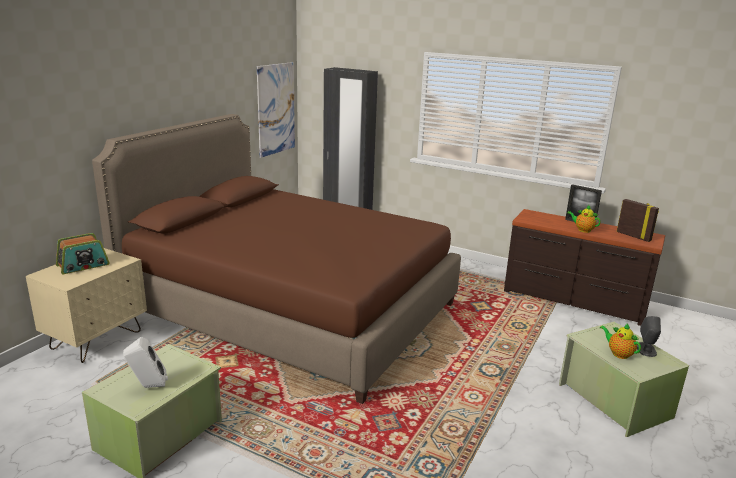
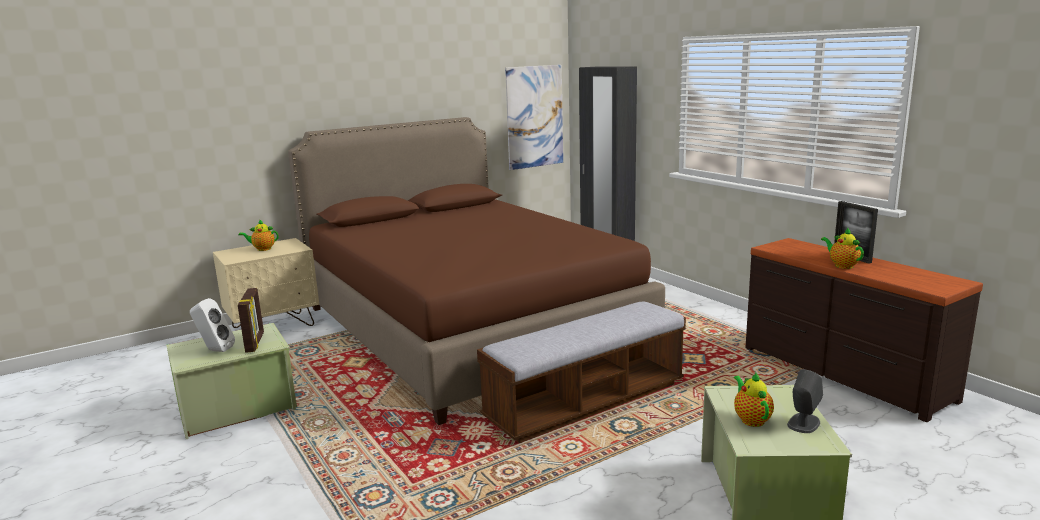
camera: 30 degrees right, 5 degrees down
(83, 265) = (262, 249): radio -> teapot
(447, 357) = (586, 402): none -> bench
(633, 236) = (919, 279): picture frame -> picture frame (255, 343)

